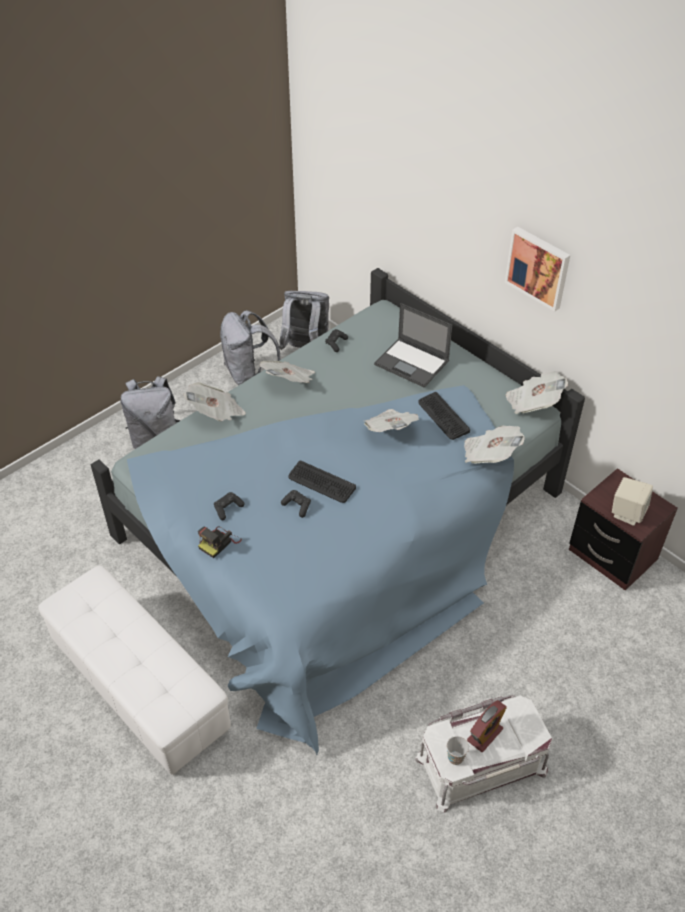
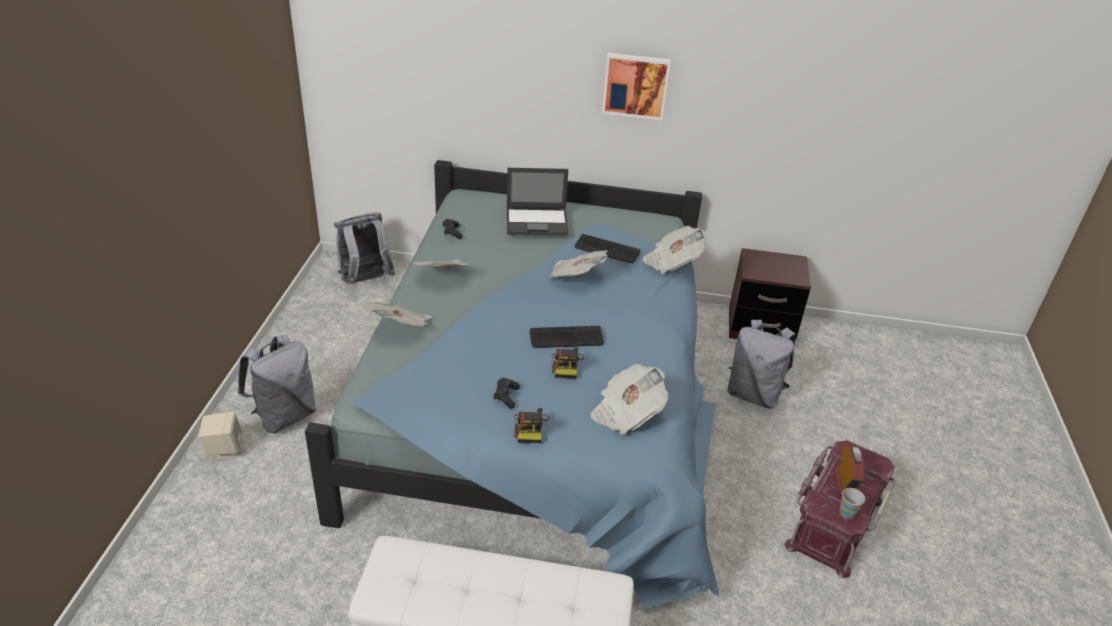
camera: 40 degrees left, 10 degrees down
(250, 375) = (330, 322): grey backpack -> grey backpack (754, 394)
(297, 506) = (566, 365): black game controller -> camera
(480, 762) = (833, 522): white storage box -> red storage box
(533, 403) = (658, 217): newspaper -> newspaper (626, 413)
(627, 513) = (781, 273): beige speaker -> beige speaker (224, 449)

